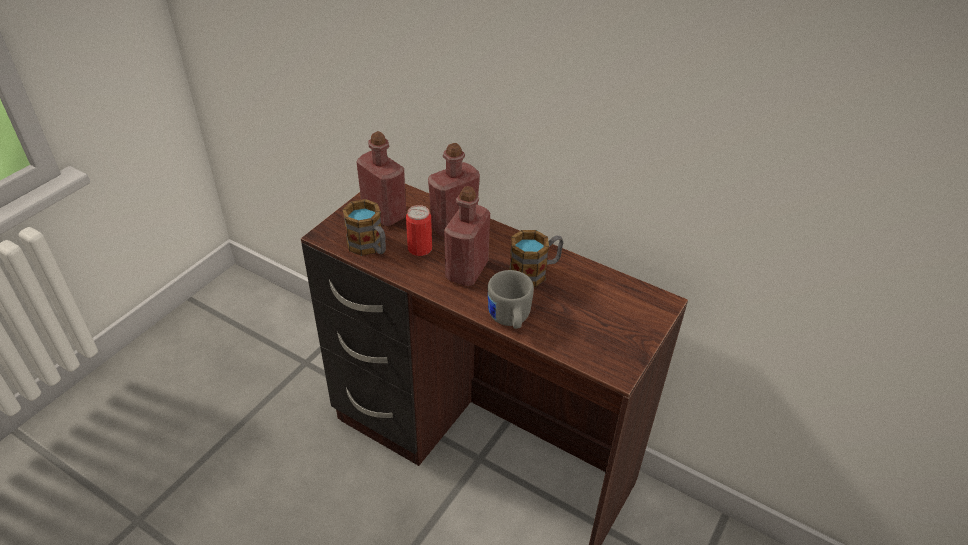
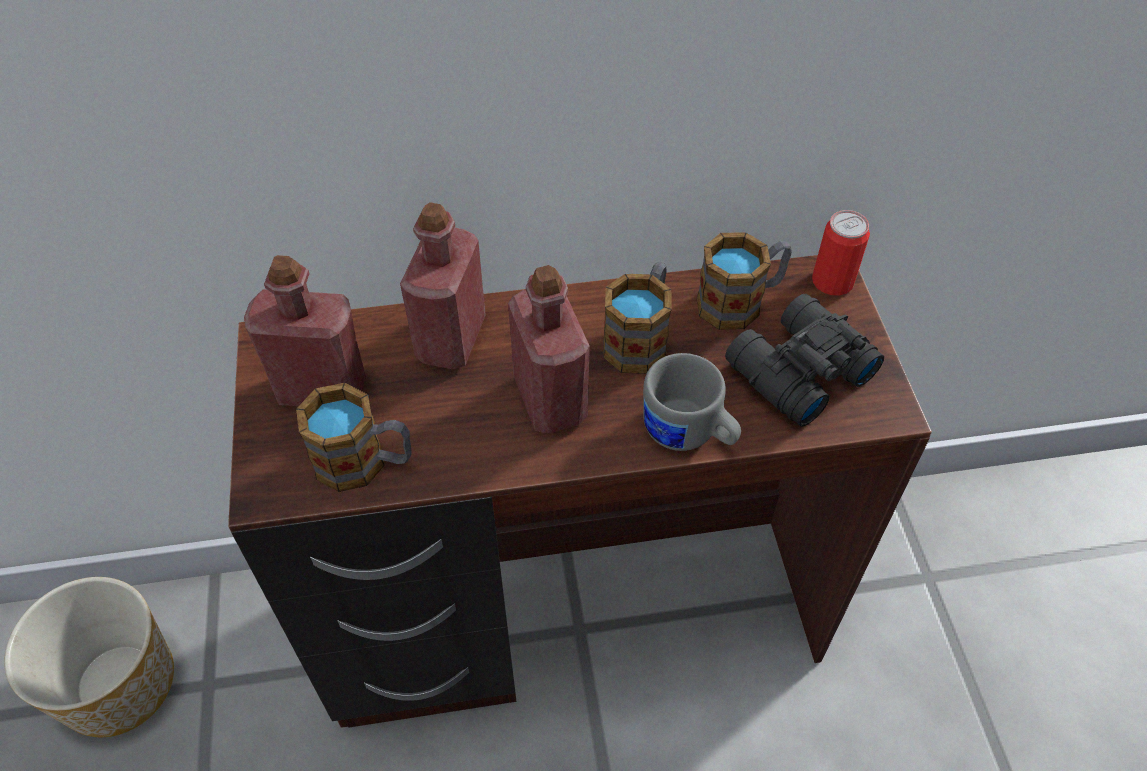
camera: 40 degrees left, 10 degrees up
(275, 337) = (118, 682): none -> planter
(420, 248) = (443, 411): can -> can (832, 281)
(591, 328) = (795, 371): none -> black binoculars
(601, 286) = (740, 301): none -> mug

